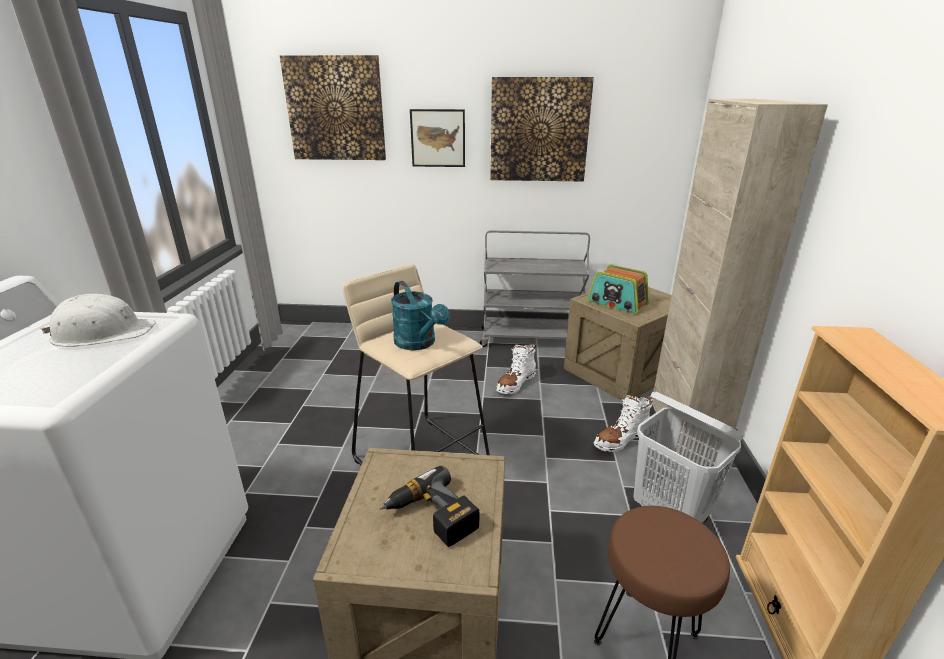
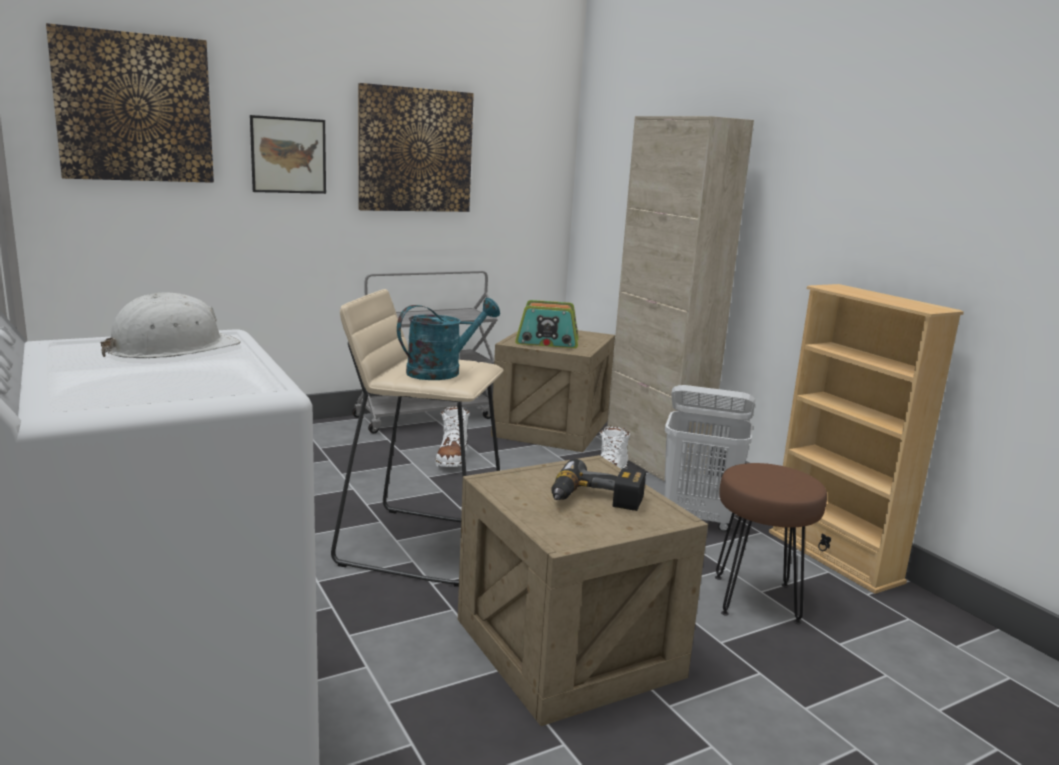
camera: 35 degrees left, 10 degrees down
(419, 343) = (442, 371): turquoise watering can -> turquoise watering can turned 60 degrees counterclockwise

